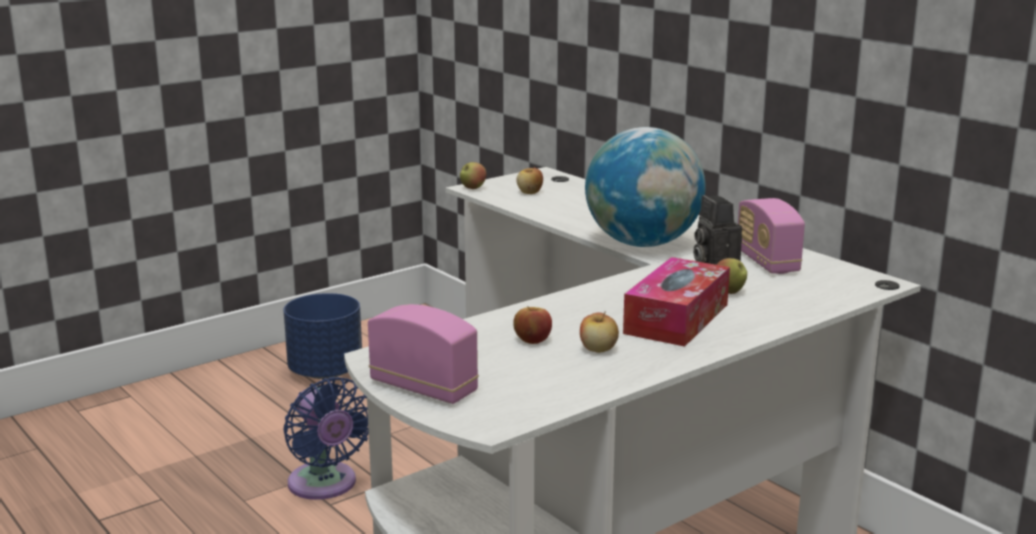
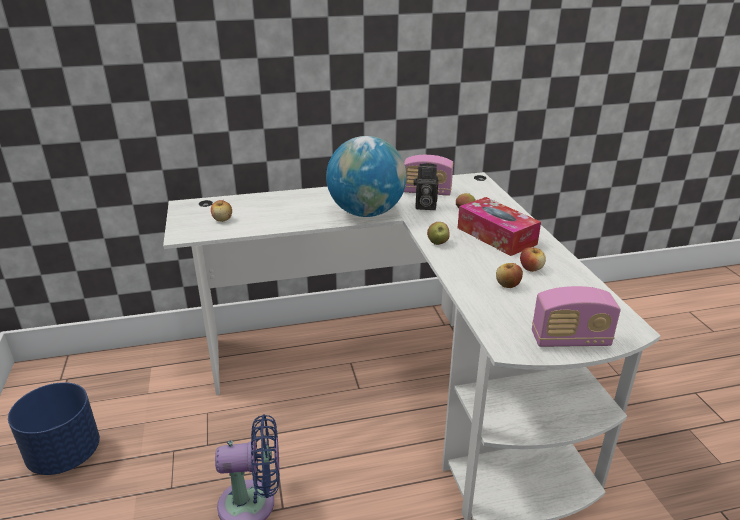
camera: 65 degrees left, 10 degrees up
(423, 388) = (570, 340): radio -> radio turned 150 degrees counterclockwise
(473, 188) = (183, 236): apple -> apple (437, 243)

